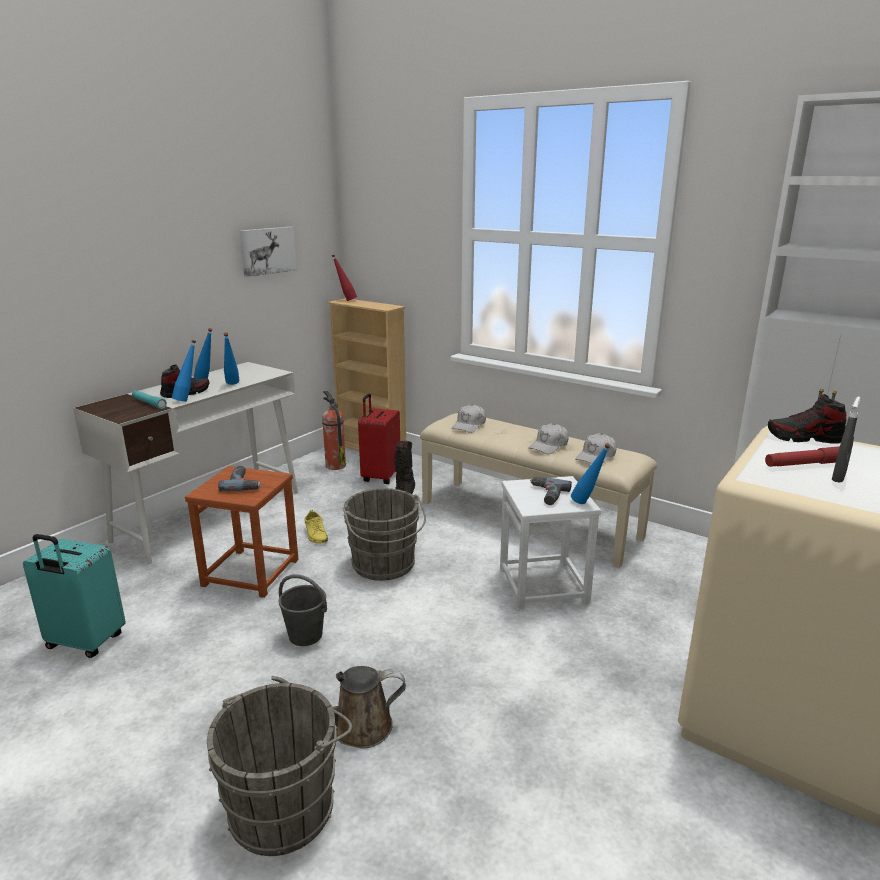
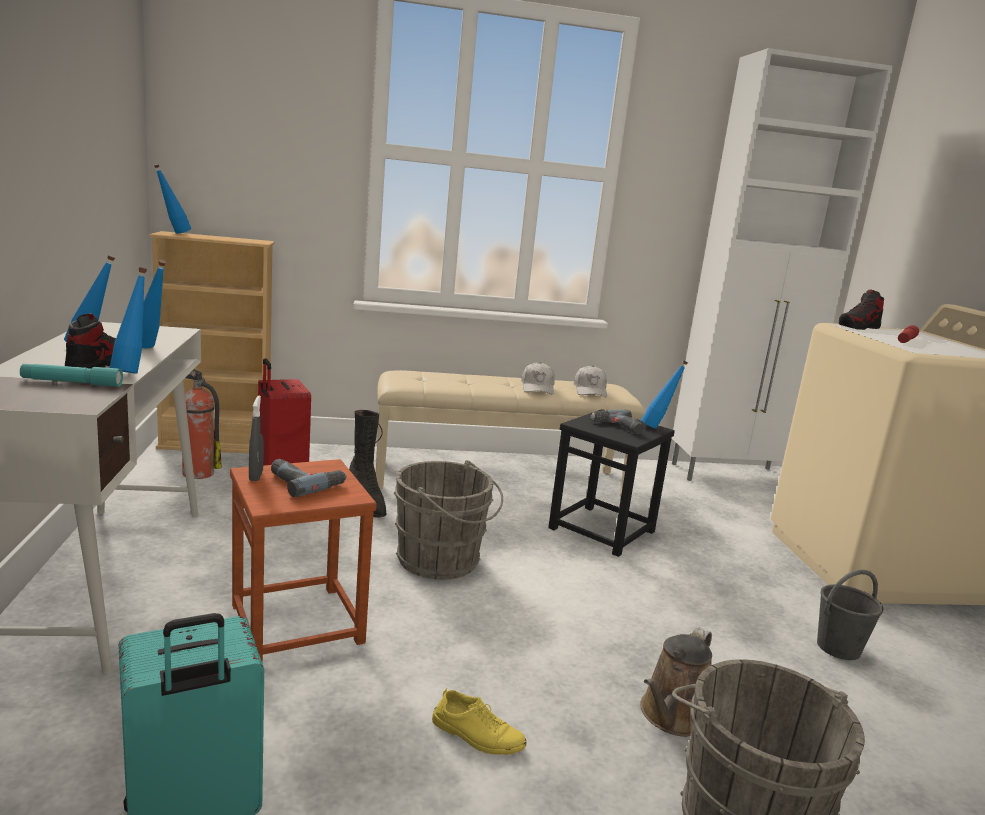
camera: 45 degrees left, 5 degrees down
(267, 251) = (99, 143): picture -> none
(306, 635) = (483, 660): grey bucket -> grey bucket (839, 648)
(316, 534) = (307, 554): yellow shoe -> yellow shoe (477, 735)
(345, 300) = (173, 233): red bottle -> blue bottle
(469, 425) = (430, 380): white cap -> none
(544, 585) = (602, 530): white stool -> black stool
(838, 477) = (938, 345): grey spray bottle -> grey spray bottle (256, 476)

